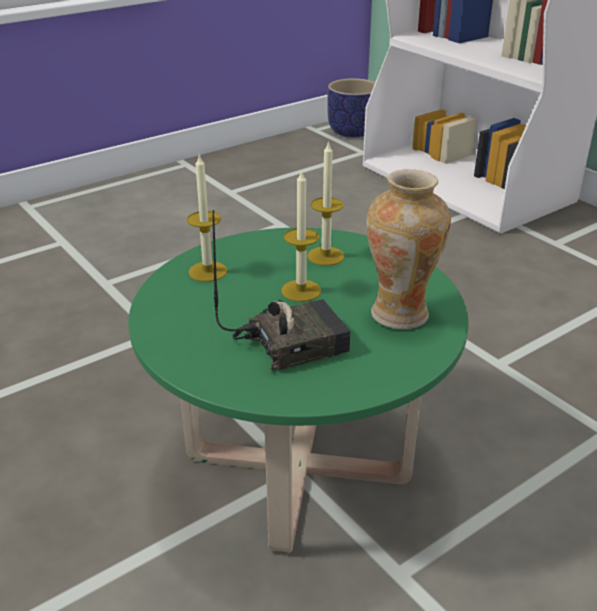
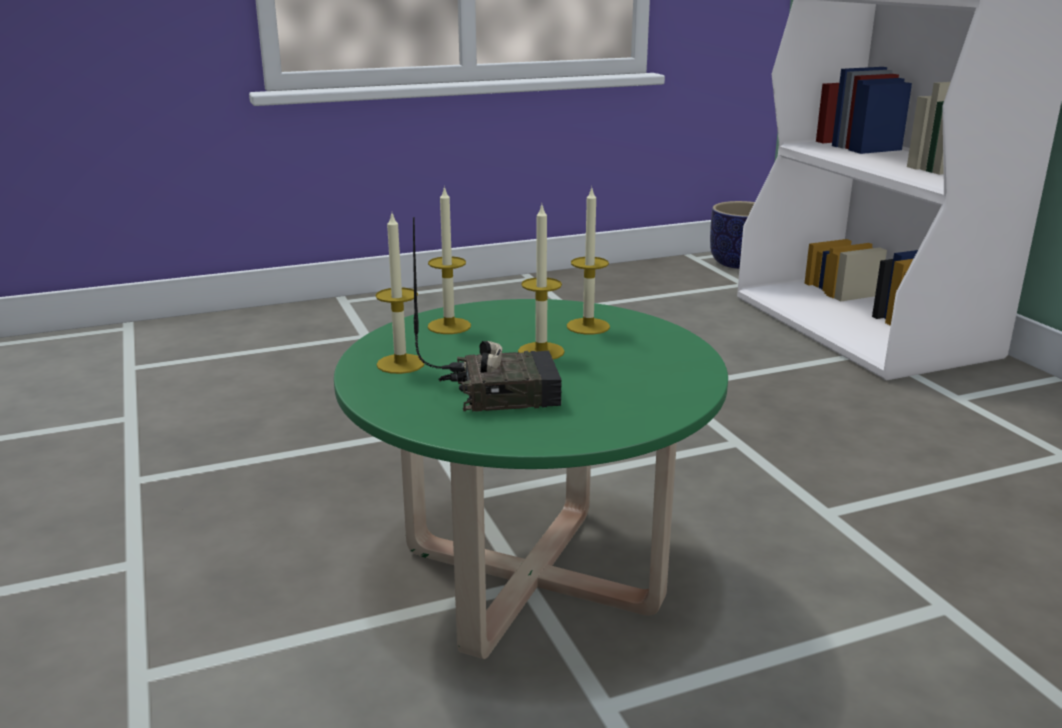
camera: 15 degrees right, 10 degrees down
(187, 322) = (400, 364): none -> candle
(400, 313) = (643, 382): vase -> none

